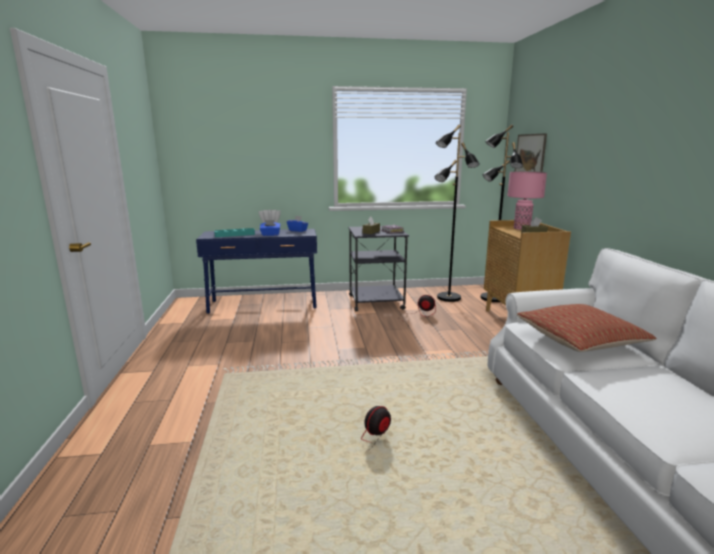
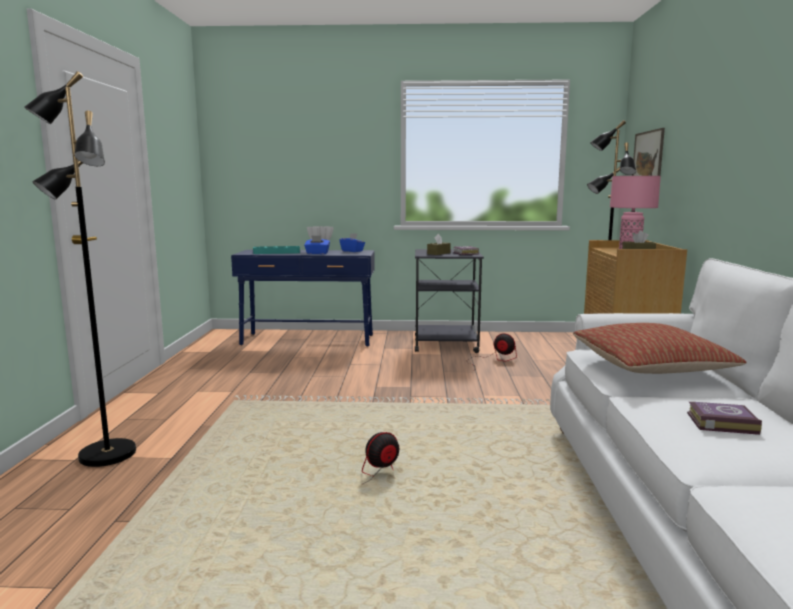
camera: 10 degrees right, 5 degrees down
(448, 298) = (542, 344): black floor lamp -> black floor lamp (106, 455)
(660, 396) = (719, 422): none -> book

